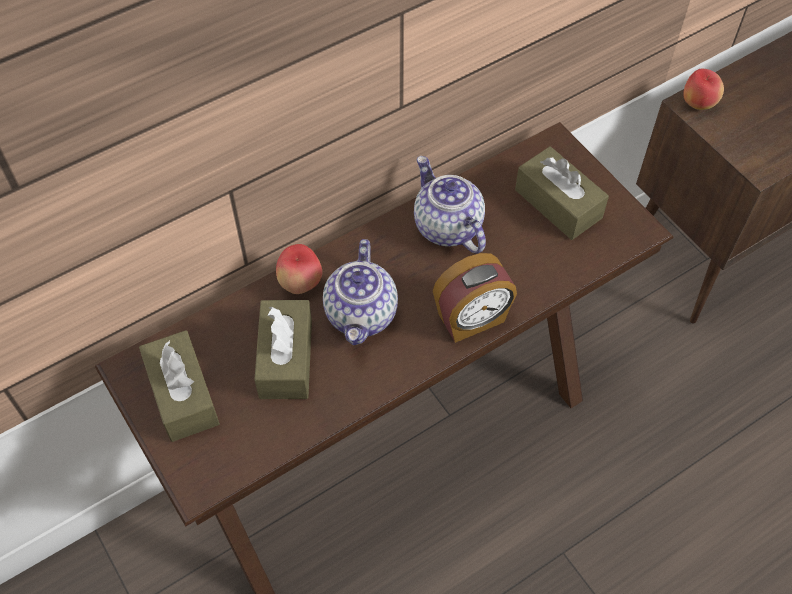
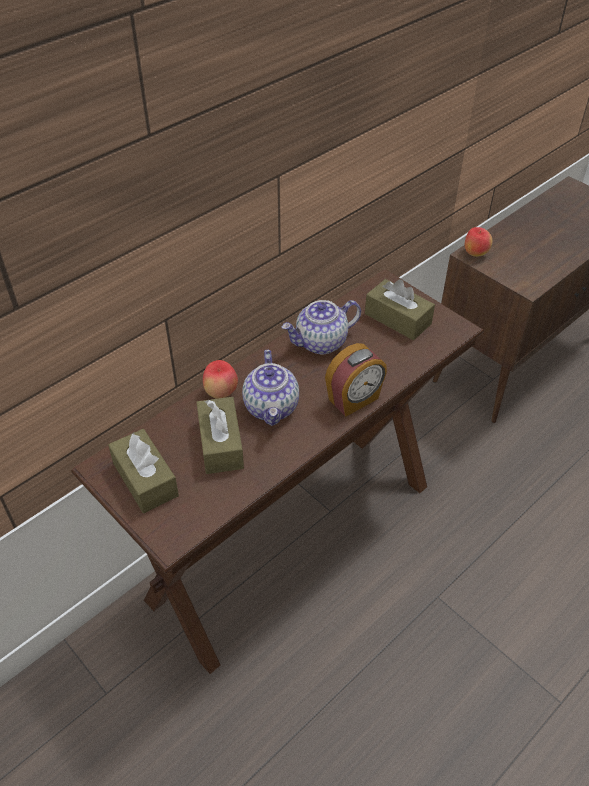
camera: 10 degrees left, 10 degrees down
(446, 227) = (321, 343): teapot -> teapot turned 75 degrees counterclockwise

